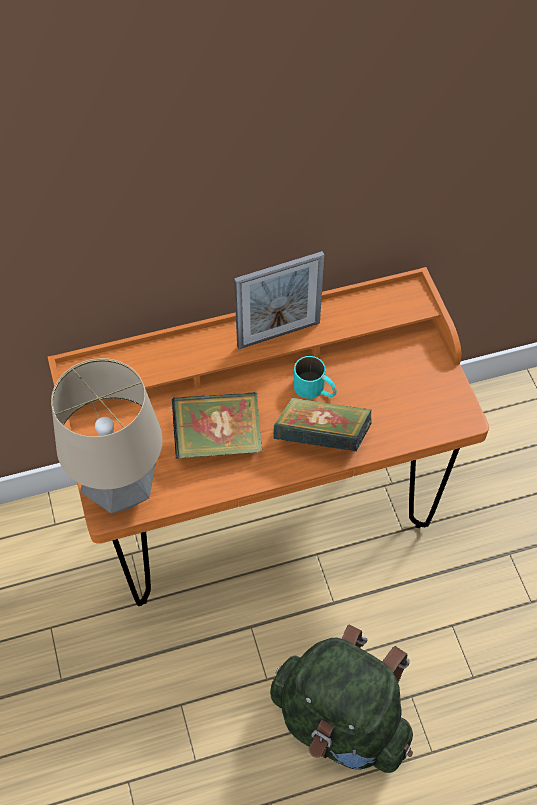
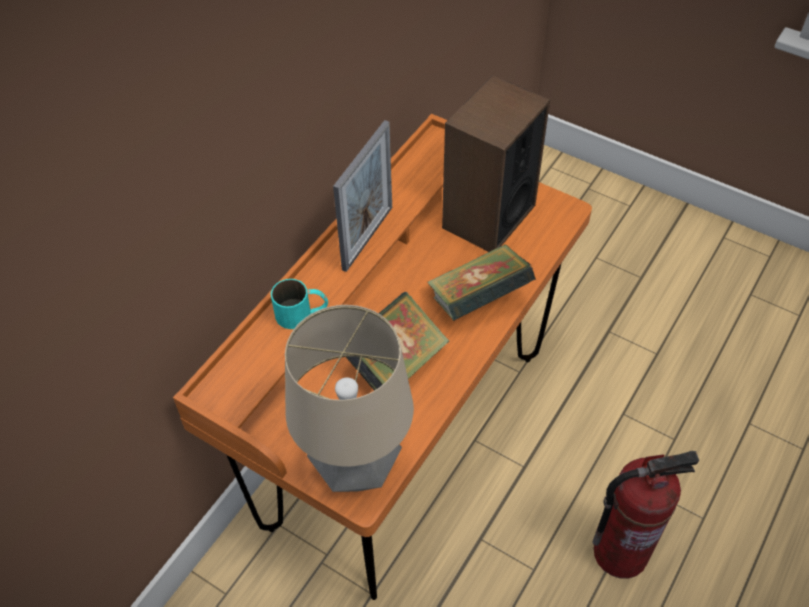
camera: 40 degrees left, 5 degrees down
(315, 389) = (432, 266): turquoise mug -> turquoise mug (302, 313)
(341, 721) = (620, 552): green backpack -> fire extinguisher
(397, 380) = (488, 216): none -> speaker

